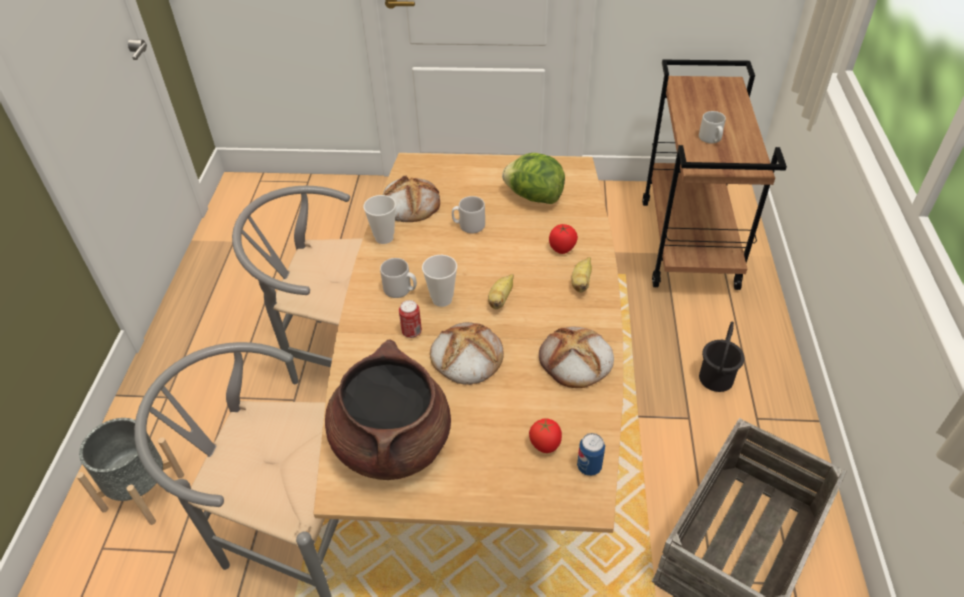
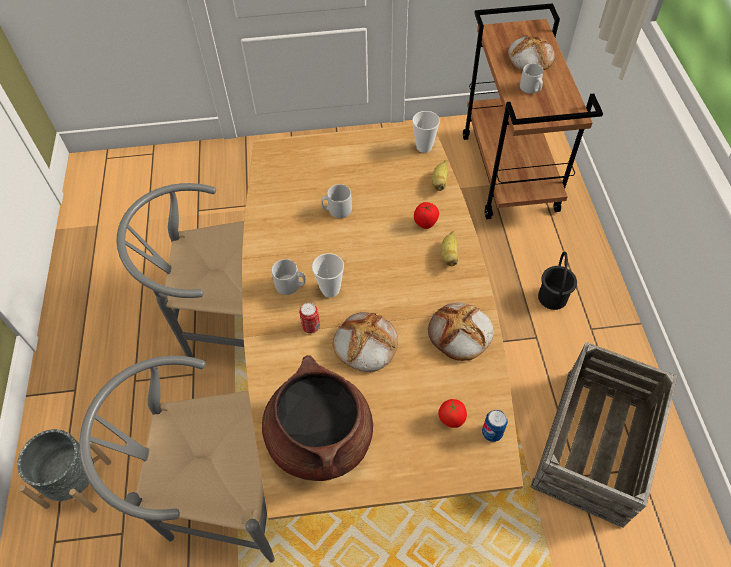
camera: 10 degrees left, 10 degrees up
(384, 238) = (262, 233): cup -> cup (424, 147)
(410, 203) = (278, 194): bread -> bread (530, 57)
(500, 299) = (382, 282): banana -> banana (439, 182)
(534, 197) = (389, 172): lettuce -> none

